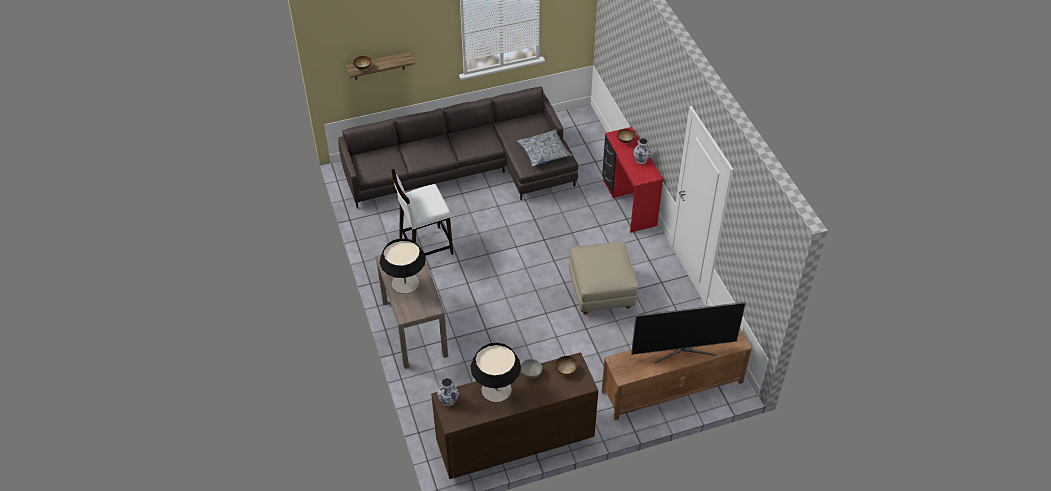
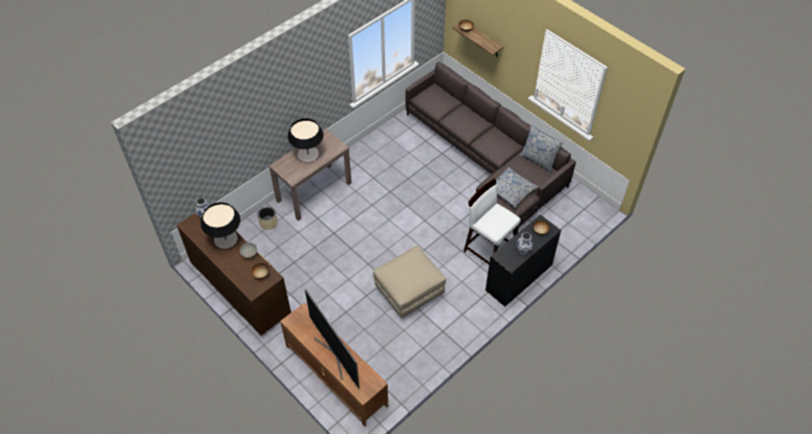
camera: 65 degrees right, 5 degrees up
(425, 246) = (393, 166): white stool -> white stool (488, 250)
(433, 386) = (268, 223): none -> beige planter
(518, 119) = (538, 160): none -> pillow
(628, 203) = (518, 277): red desk -> black desk

